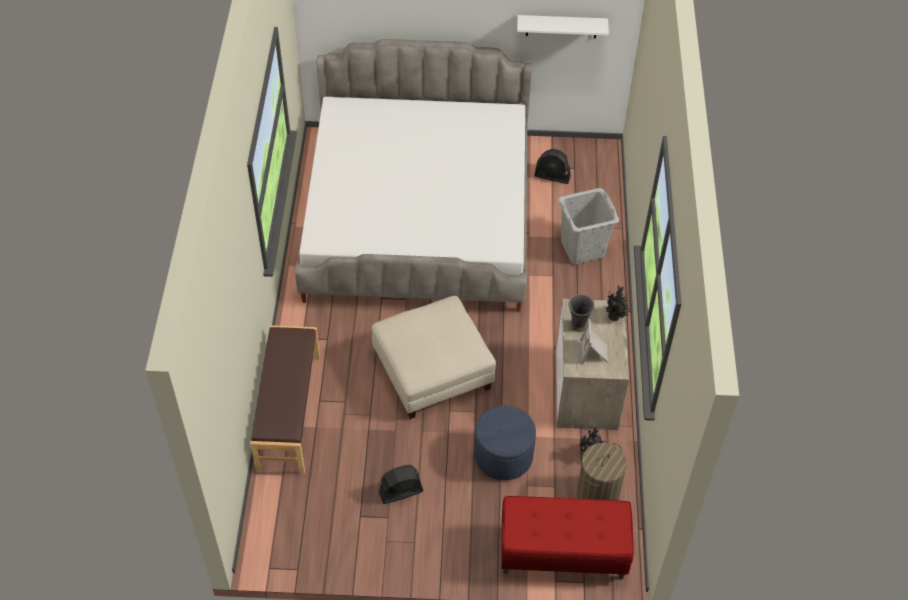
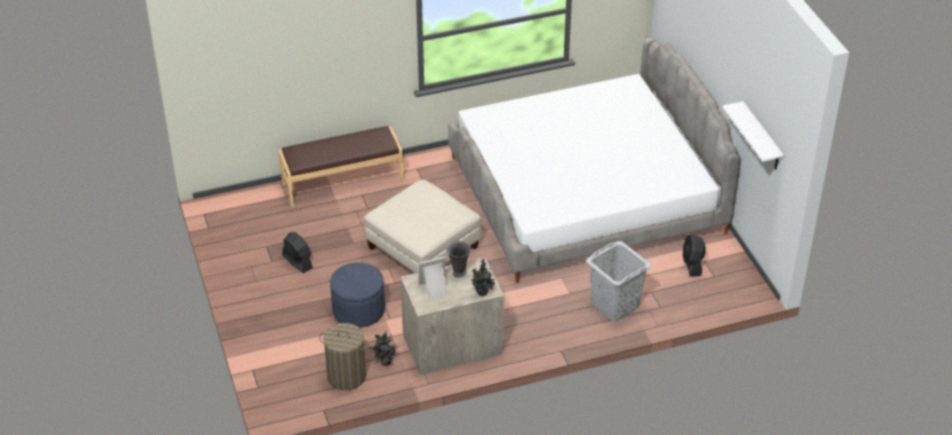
camera: 70 degrees right, 10 degrees down
(562, 553) = (280, 368): red bench -> none

